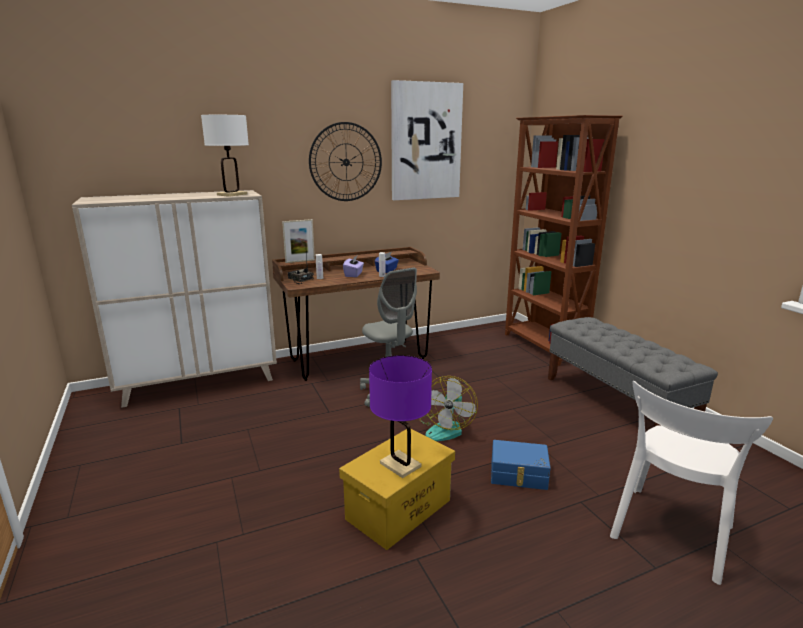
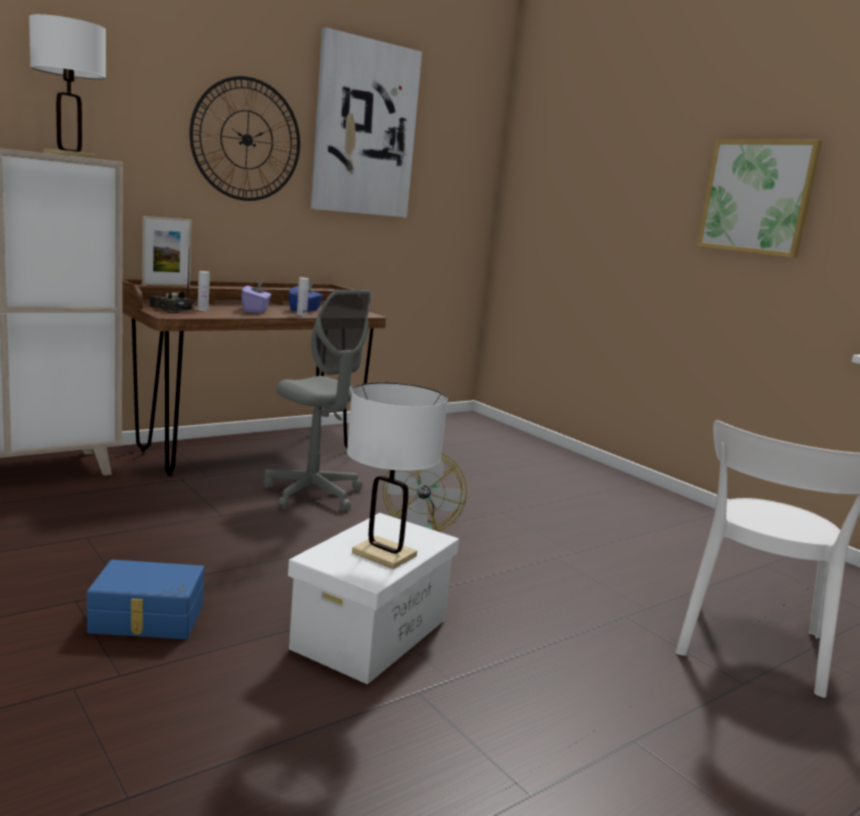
camera: 15 degrees left, 5 degrees down
(399, 508) = (370, 632): yellow storage box -> white storage box
(400, 465) = (384, 554): purple table lamp -> white table lamp
(518, 475) = (533, 588): blue storage box -> blue storage box (147, 619)
(543, 346) = (521, 443): brown bookcase -> none
(616, 404) = (637, 508): grey bench -> none
(708, 176) = (757, 197): none -> picture

